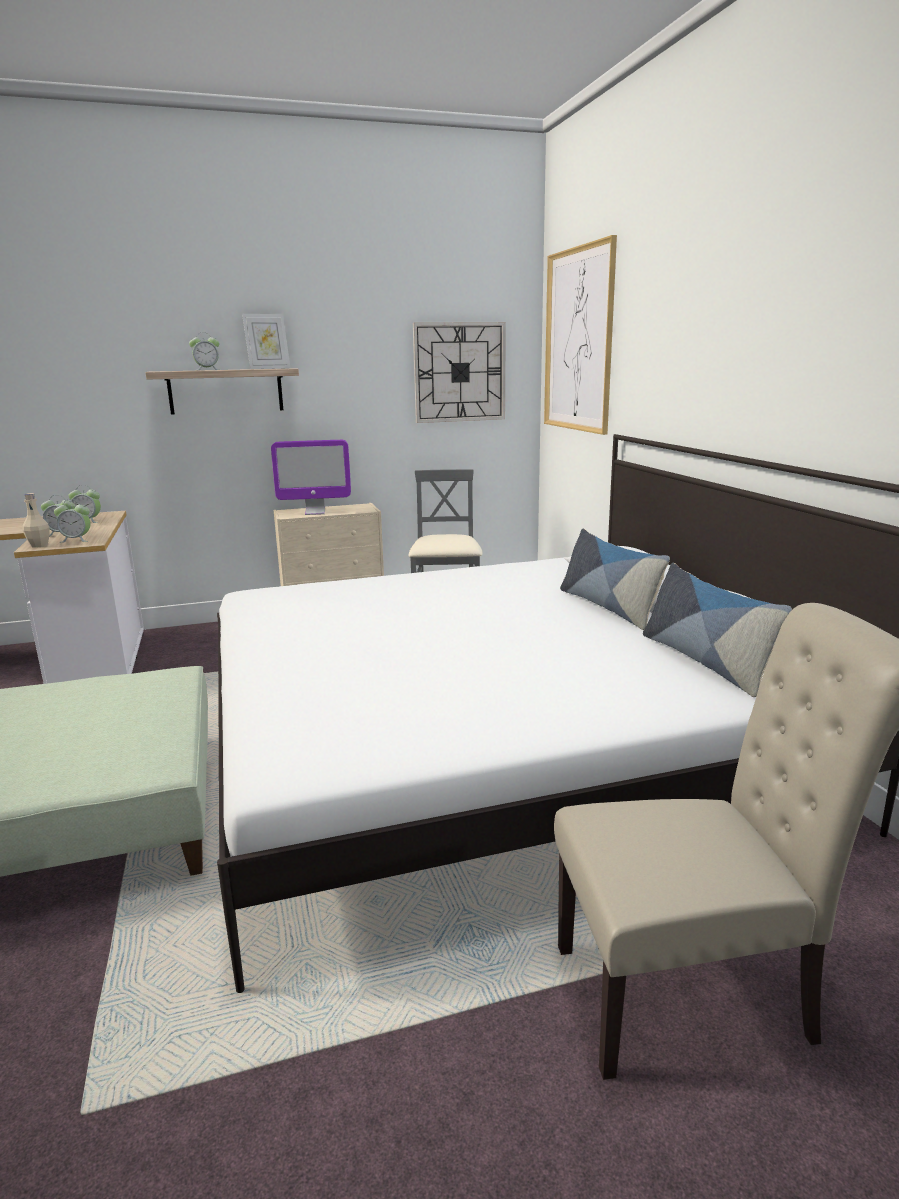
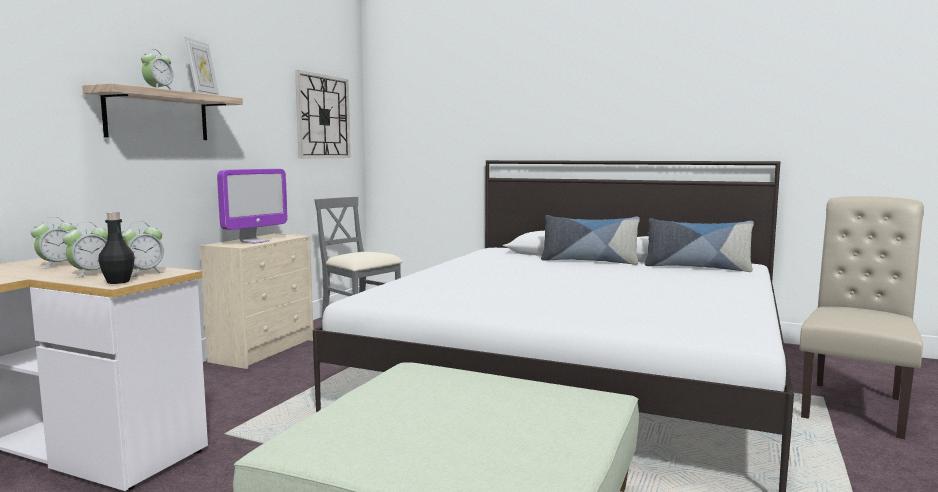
camera: 50 degrees left, 10 degrees down
(39, 545) = (118, 282): beige bottle -> black bottle
(578, 340) = (424, 96): picture -> none

